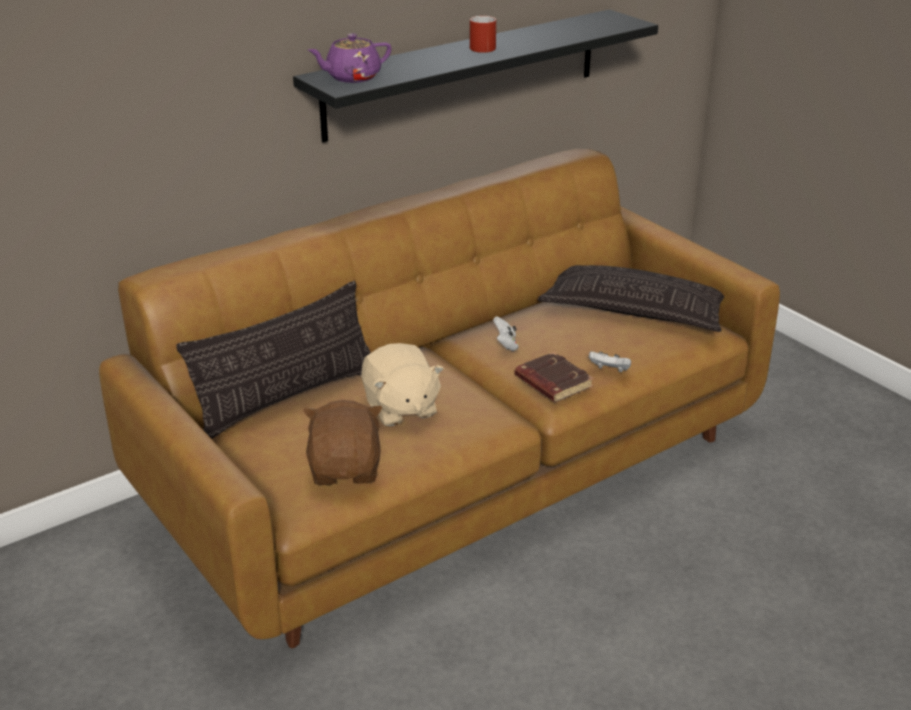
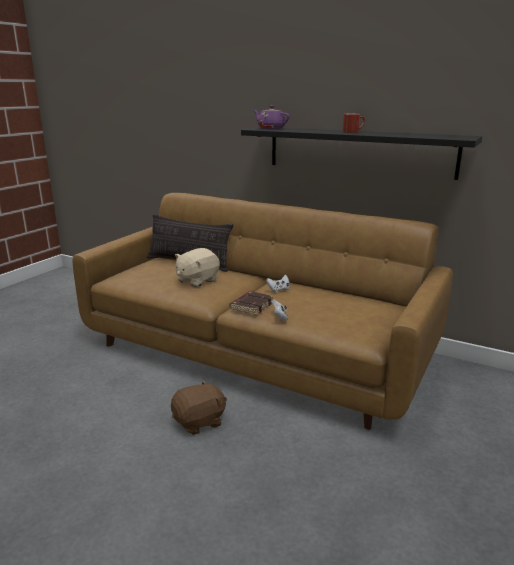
camera: 65 degrees right, 10 degrees down
(346, 469) = (141, 281): brown plush toy -> brown plush toy (199, 422)
(635, 309) = (362, 313): pillow -> none

